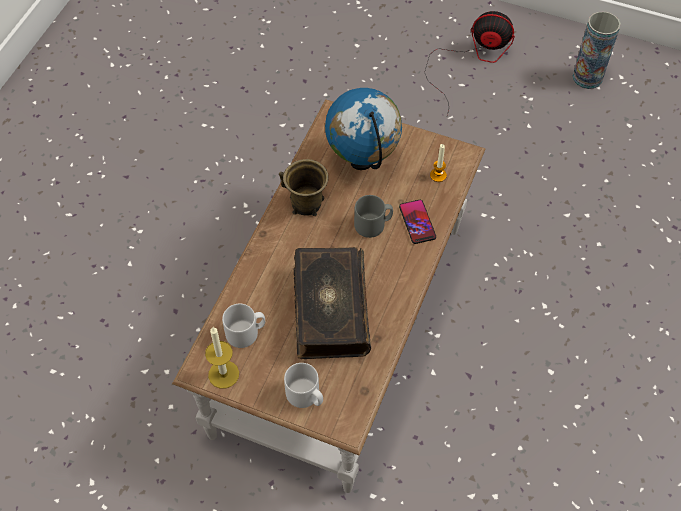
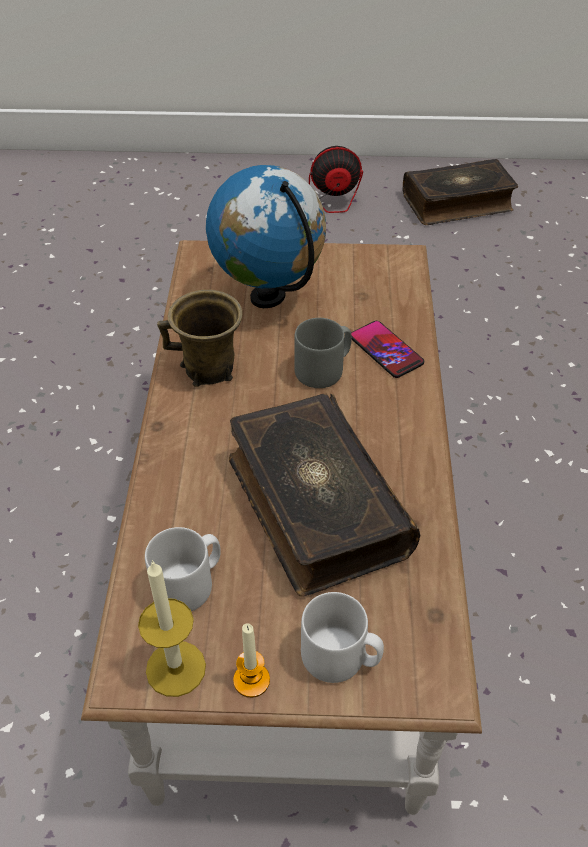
camera: 20 degrees left, 10 degrees down
(438, 175) = (383, 288): candle -> candle (251, 680)
(587, 77) = (457, 203): vase -> book

